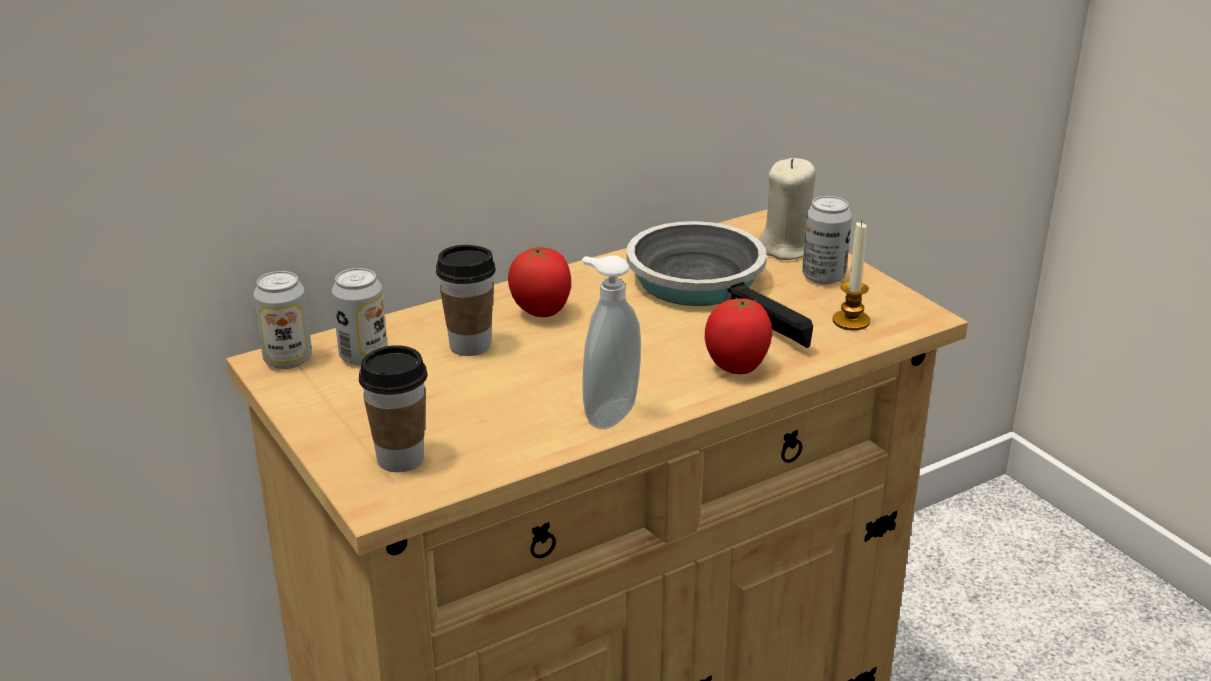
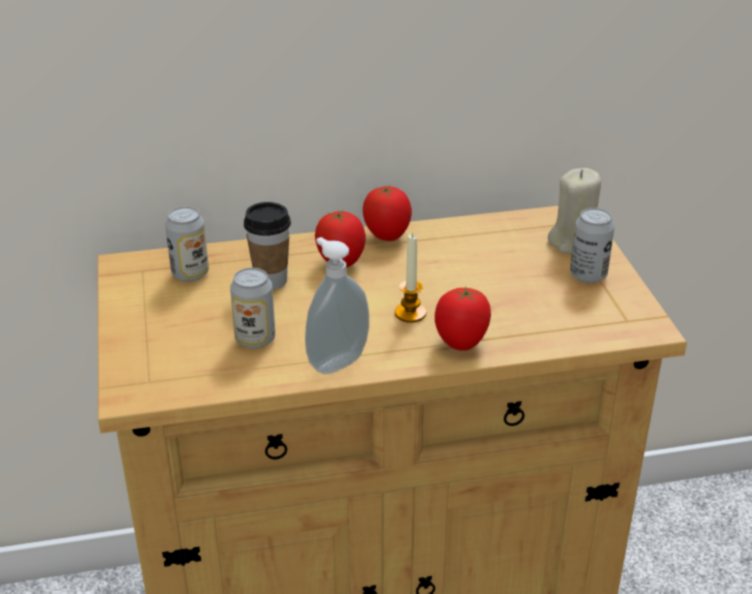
camera: 20 degrees right, 5 degrees up
(288, 359) = (137, 265): can -> can (255, 339)
(400, 459) = (164, 364): cup -> none
(576, 277) = (387, 237): none -> tomato
(705, 285) = (484, 263): frying pan -> none
(851, 321) = (584, 321): candle -> candle (410, 313)

